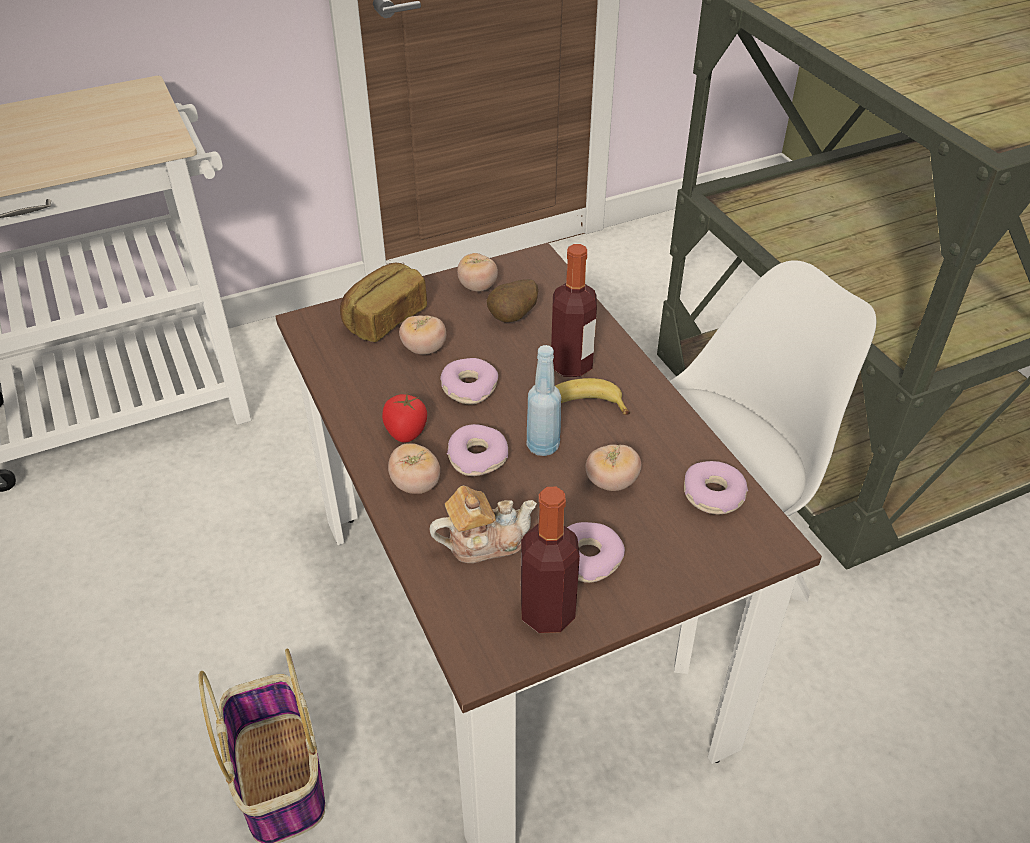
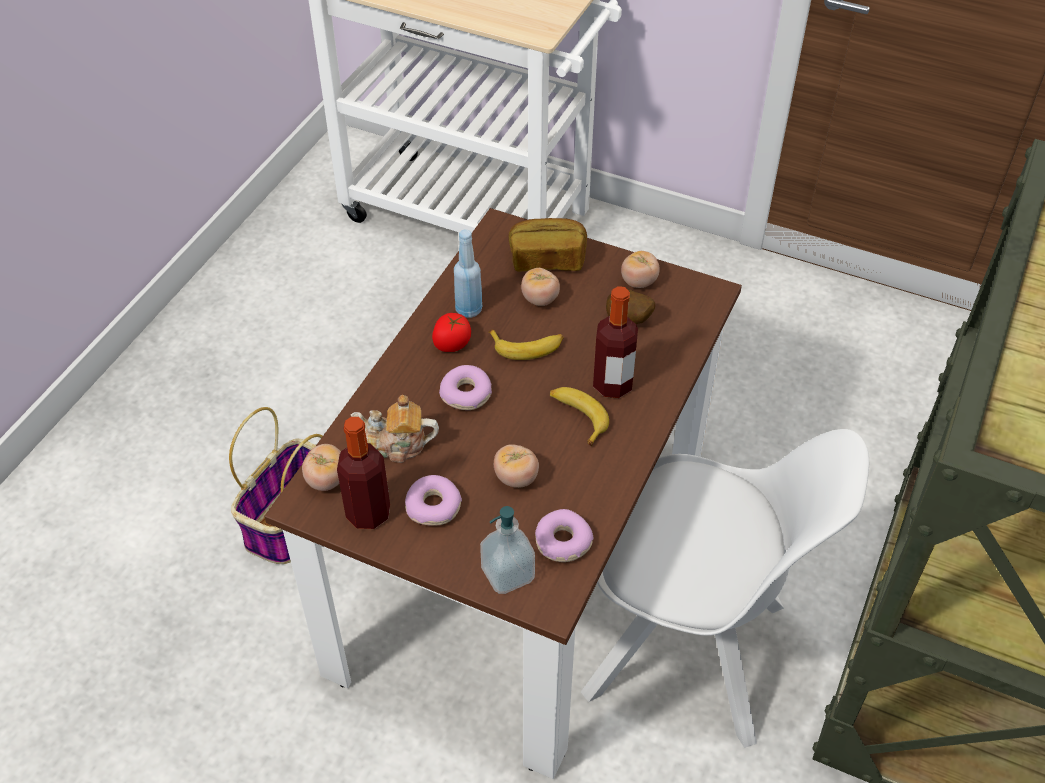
camera: 50 degrees right, 5 degrees up
(415, 484) = (411, 380): tomato -> tomato (326, 480)
(469, 388) = (527, 347): donut -> banana
(484, 541) = (396, 445): teapot -> teapot turned 150 degrees clockwise
(543, 446) = (513, 420): blue bottle -> blue bottle (469, 309)
(717, 552) = (507, 574): none -> soap dispenser

